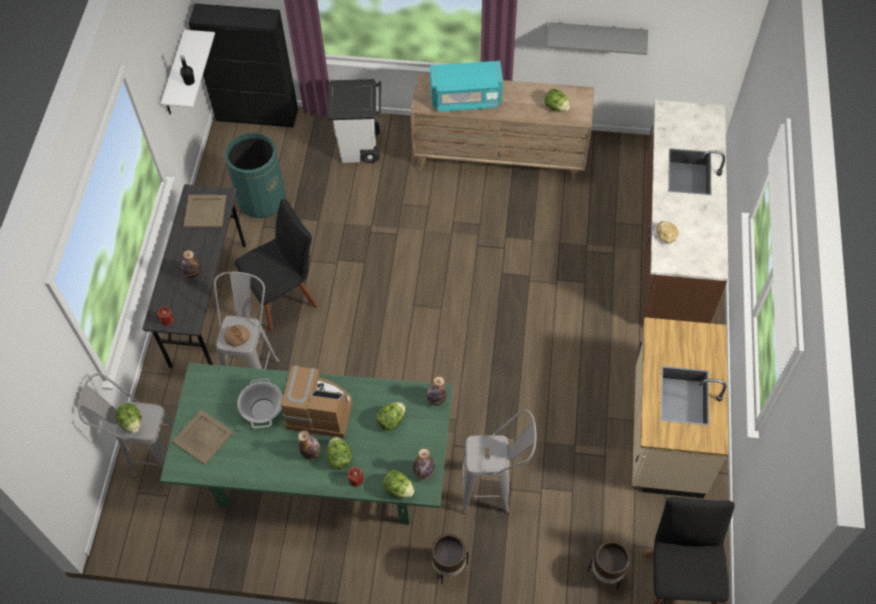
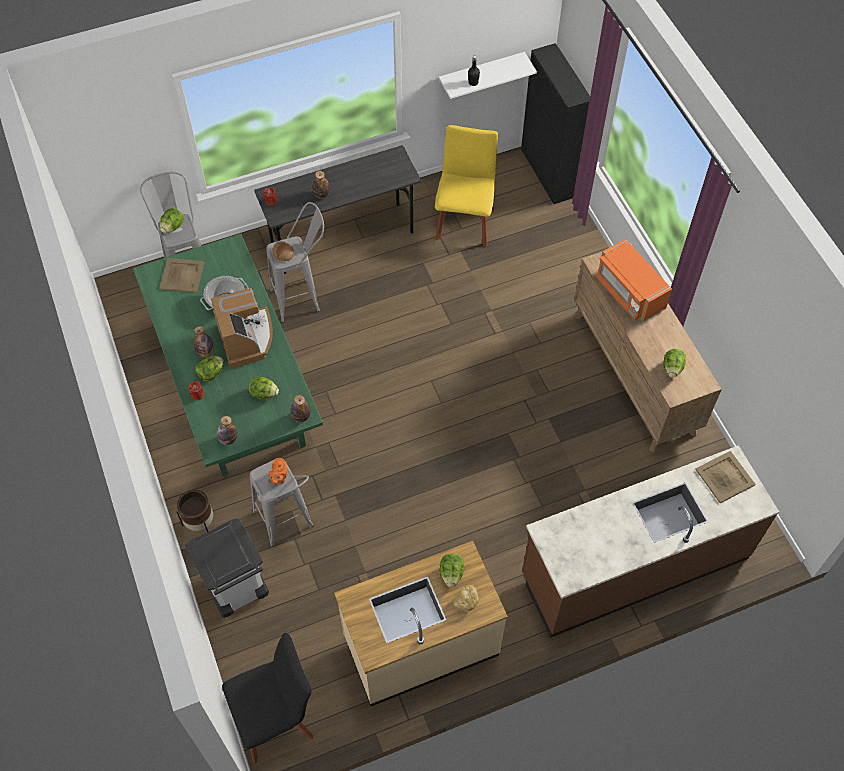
camera: 60 degrees right, 0 degrees up
(205, 211) = (386, 172): beige tray -> beige tray (725, 477)
(262, 199) = (464, 221): green trash can -> yellow chair
(284, 296) = (381, 284): black chair -> none
(360, 147) = (567, 262): white trash can -> white trash can (236, 590)
(398, 489) = (204, 428): lettuce -> lettuce (451, 573)
(466, 98) = (629, 292): turquoise microwave -> orange microwave
(488, 447) = (279, 477): none -> orange teapot
(596, 36) = (754, 349): grey shelf -> none
(606, 573) = (254, 652): brown planter -> none
(666, 235) = (577, 521): bread -> bread (466, 601)

